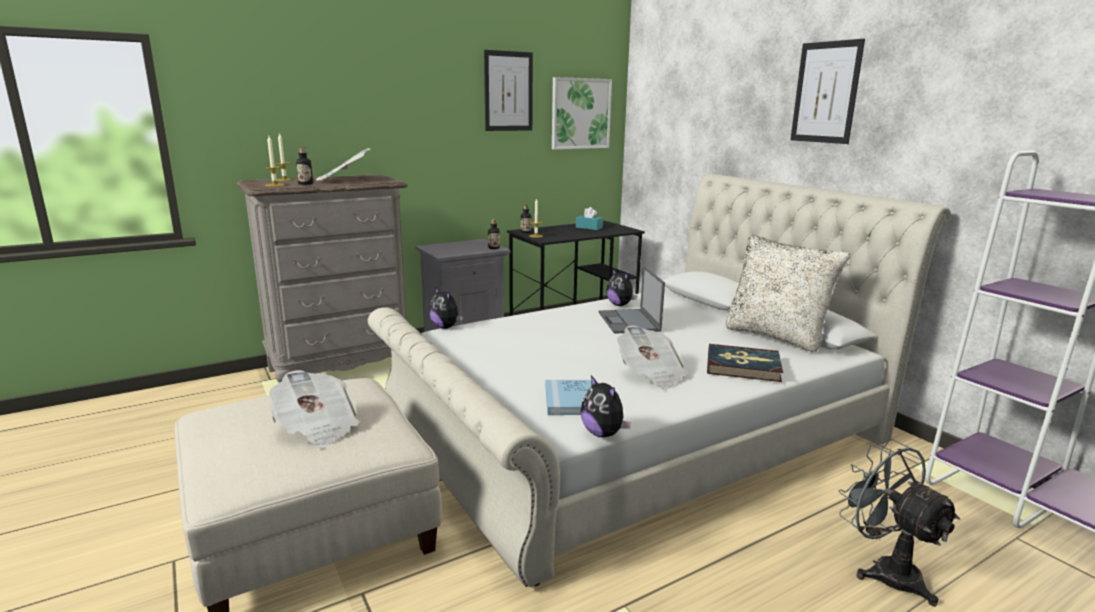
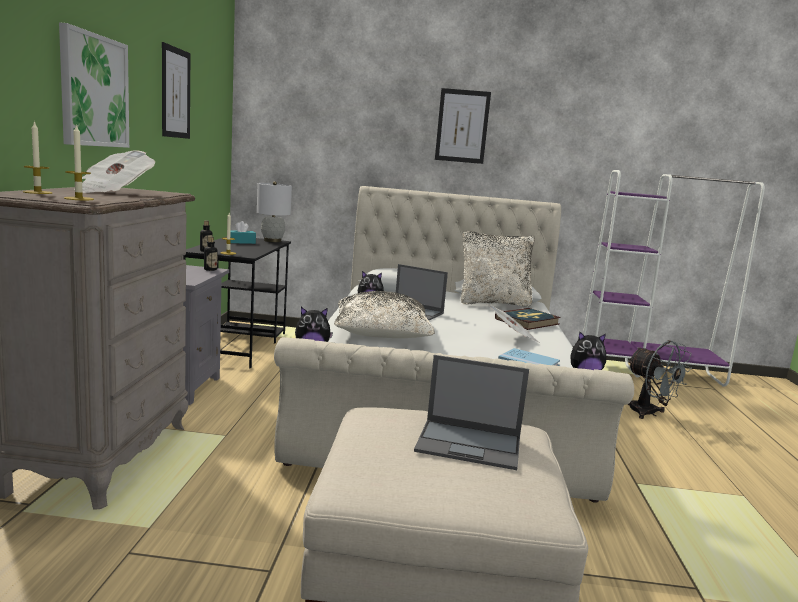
camera: 55 degrees left, 5 degrees down
(305, 184) = (106, 197): bottle -> none
(317, 428) = (470, 444): newspaper -> laptop
(540, 329) = (381, 331): none -> beige pillow
(580, 113) = (213, 124): picture -> picture (94, 91)
(625, 229) = (272, 241): none -> white table lamp
(885, 570) = (649, 413): grey fan -> grey fan turned 135 degrees counterclockwise

